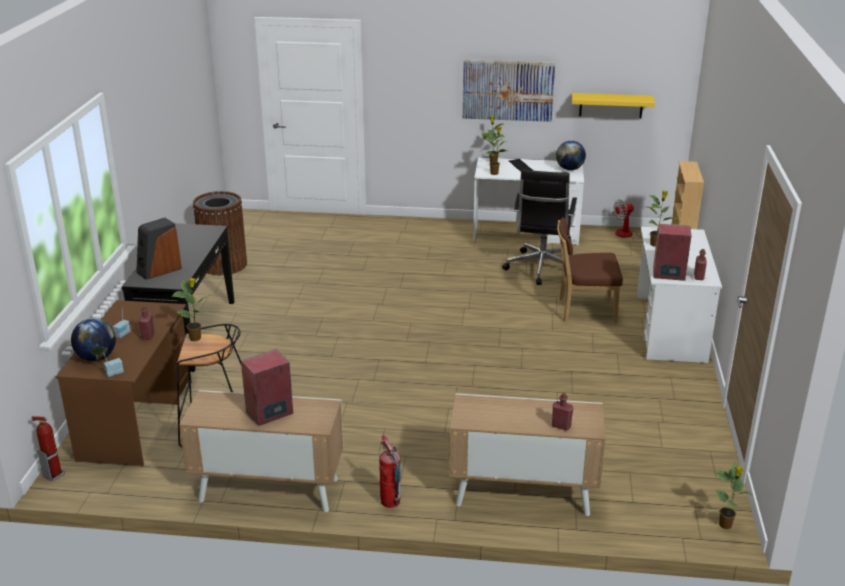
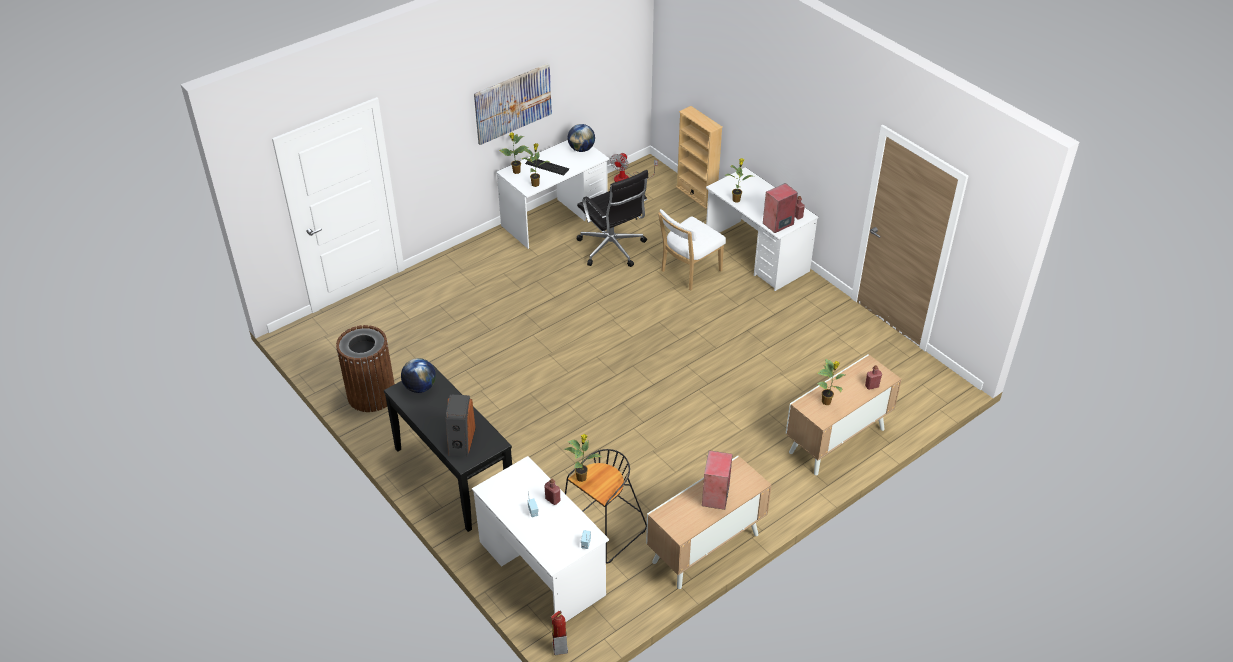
camera: 45 degrees left, 15 degrees up
(96, 357) = (550, 541): globe -> globe (420, 387)
(137, 419) = (541, 568): brown desk -> white desk
(390, 502) = (780, 501): fire extinguisher -> none
(584, 310) = (688, 272): brown chair -> white chair
(611, 105) = (593, 79): yellow shelf -> none
(726, 525) = (948, 386): potted plant -> potted plant (827, 402)

